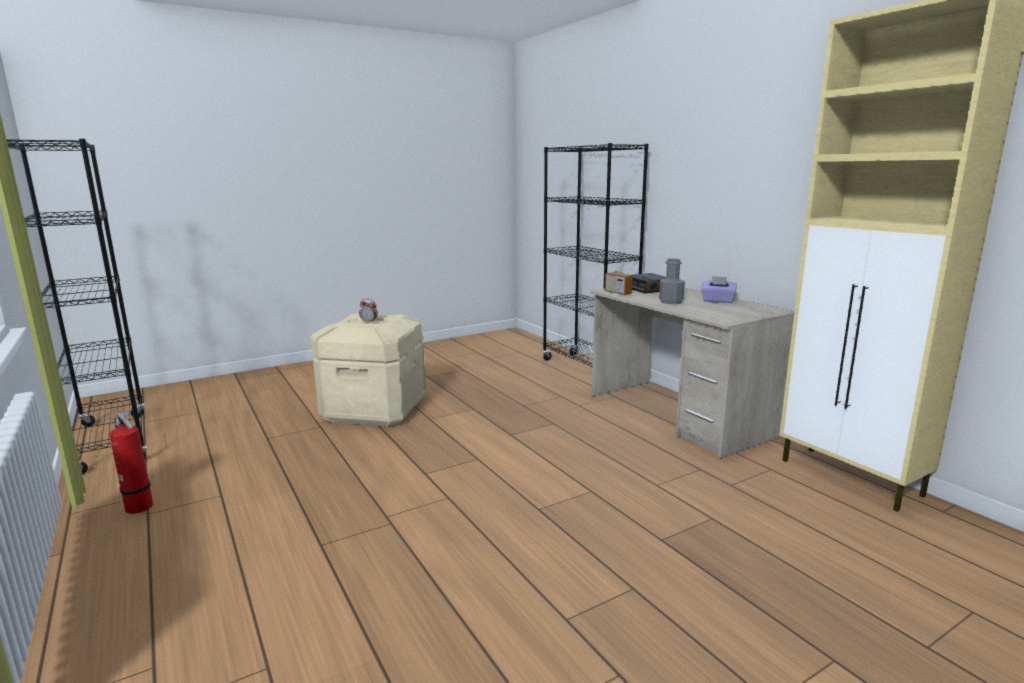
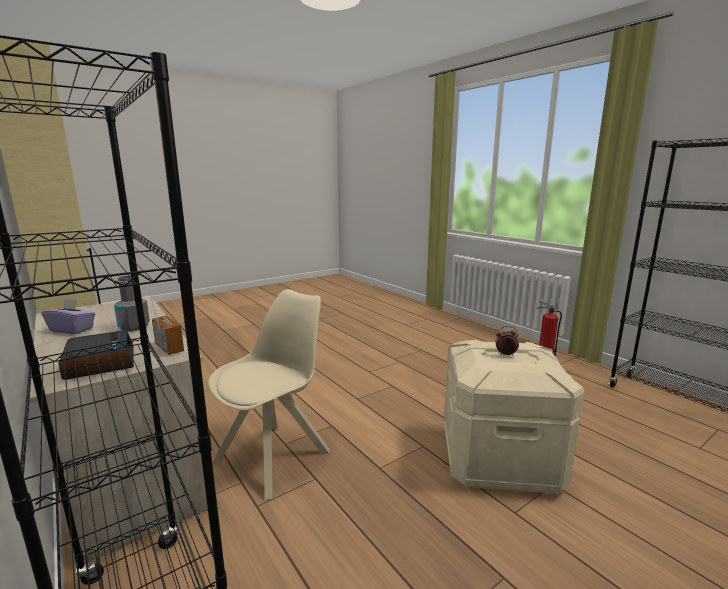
camera: 175 degrees right, 0 degrees up
(559, 416) = (275, 456): none -> beige chair

